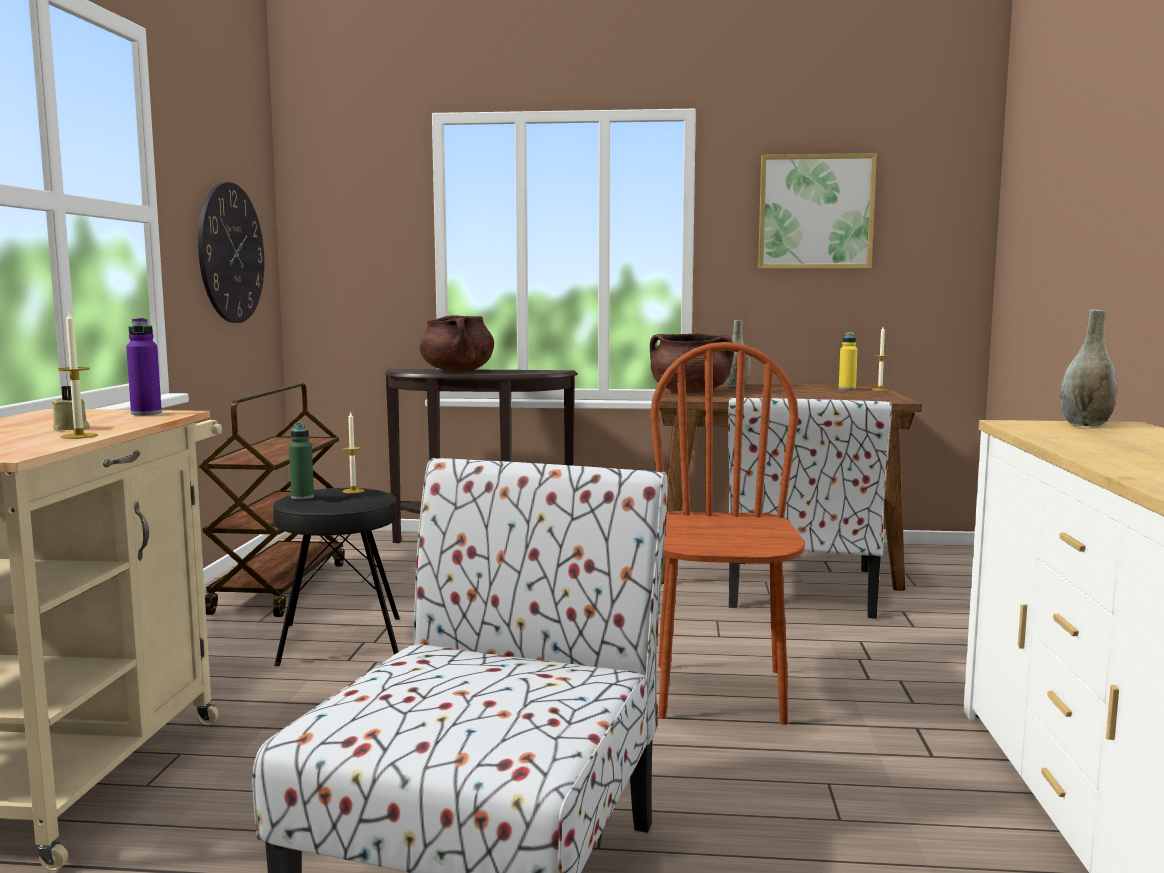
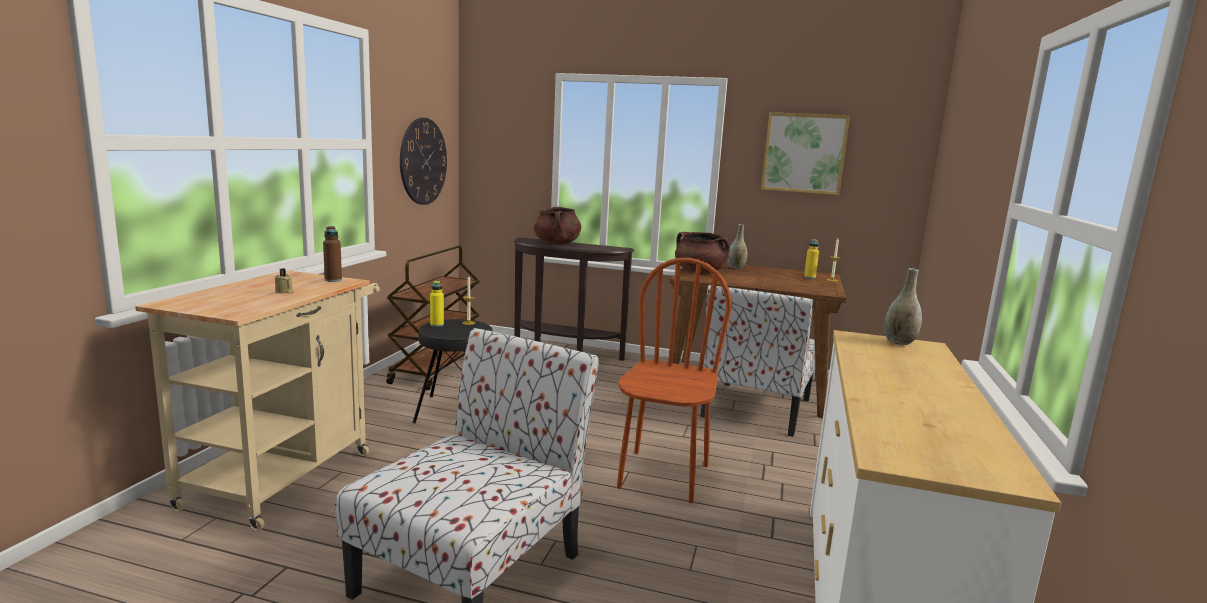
camera: 10 degrees right, 5 degrees up
(79, 436) = (283, 299): candle -> none
(146, 413) = (333, 280): purple bottle -> brown bottle
(302, 497) = (437, 325): green bottle -> yellow bottle

